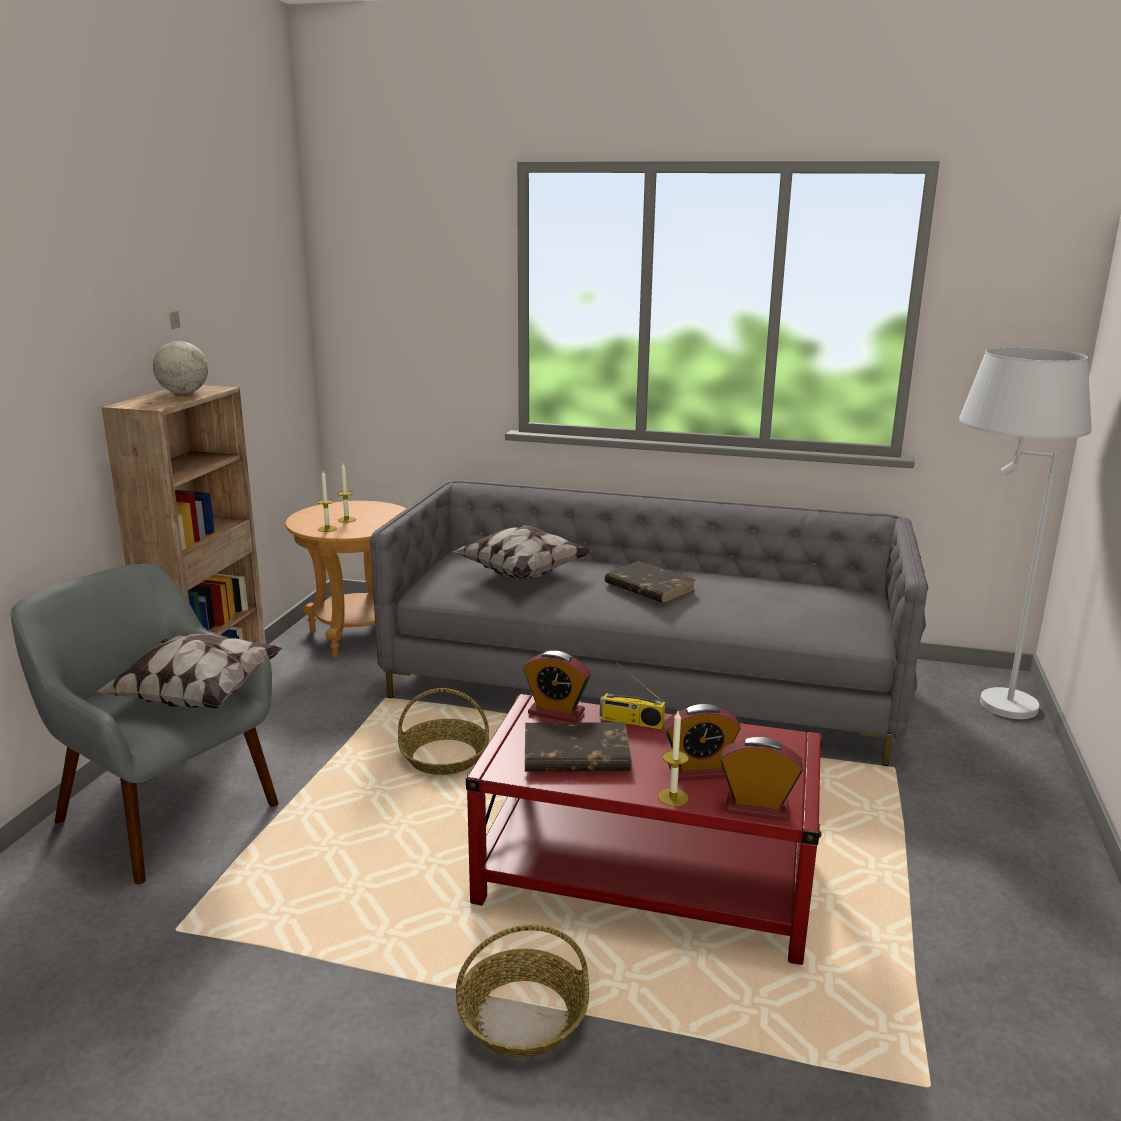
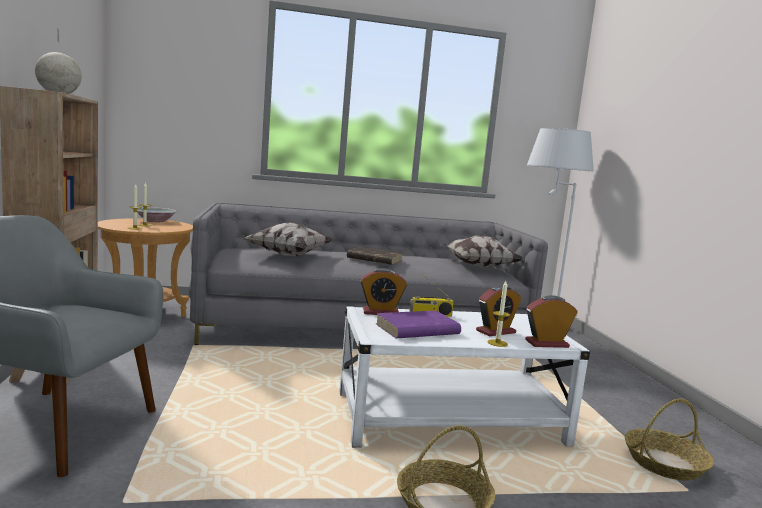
camera: 25 degrees left, 10 degrees down
(197, 696) = (101, 315): pillow -> pillow (477, 266)
(371, 507) = (156, 221): none -> bowl
(444, 757) = (263, 372): basket -> basket (664, 463)
(575, 754) = (416, 329): brown book -> purple book
(645, 878) = (449, 418): red coffee table -> white coffee table

